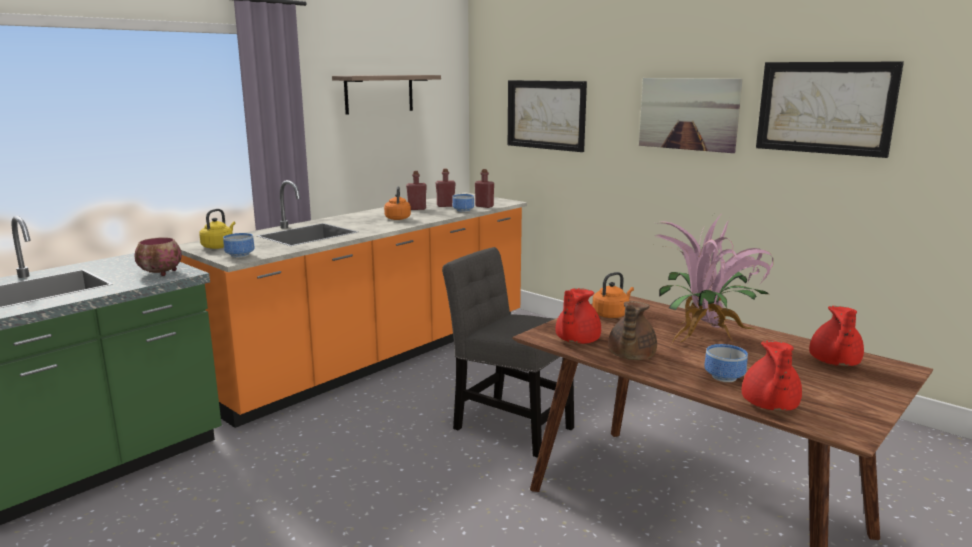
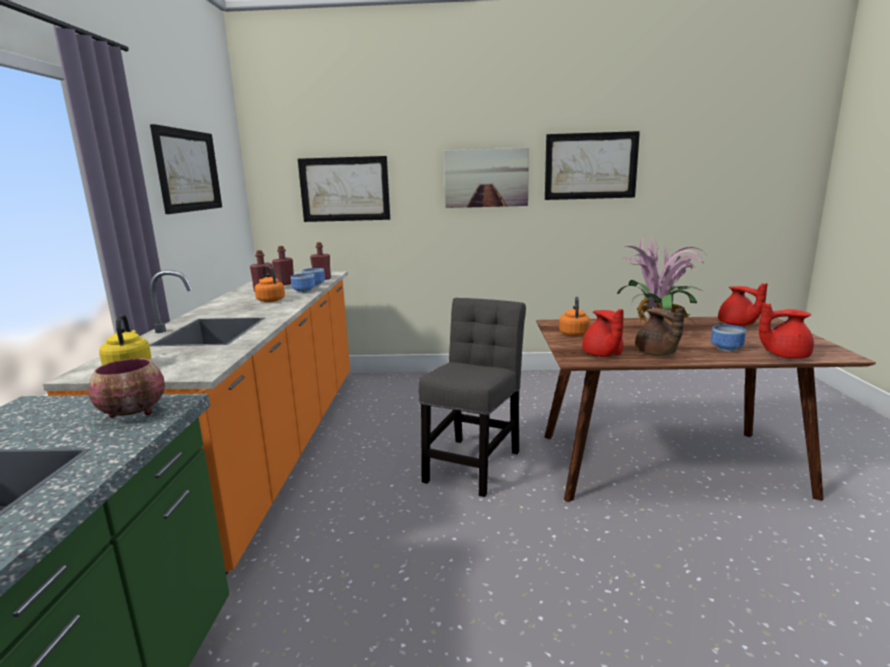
camera: 40 degrees left, 0 degrees up
(241, 255) = (194, 367): bowl -> bowl (305, 291)
(379, 94) = (188, 171): shelf -> picture
(508, 425) = (474, 463): grey chair -> grey chair turned 120 degrees clockwise
(769, 405) = (783, 355): red teapot -> red teapot turned 120 degrees clockwise

